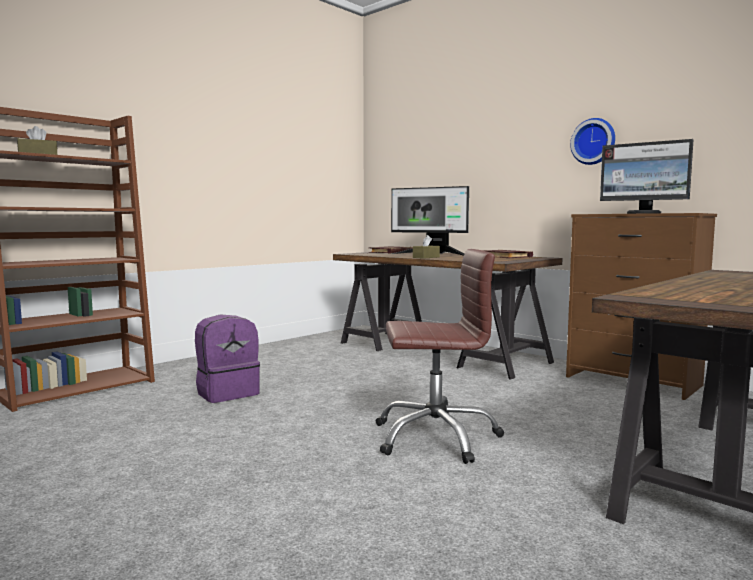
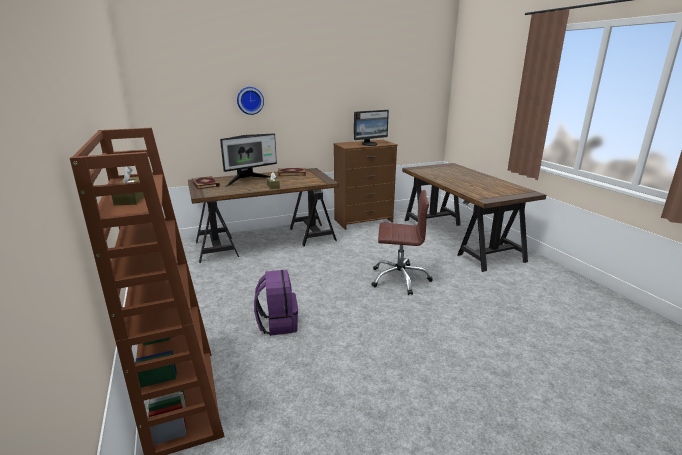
camera: 65 degrees left, 15 degrees up
(435, 437) = (399, 278): brown office chair -> brown office chair turned 75 degrees clockwise
(594, 141) = (326, 102): wall clock -> wall clock (250, 100)

